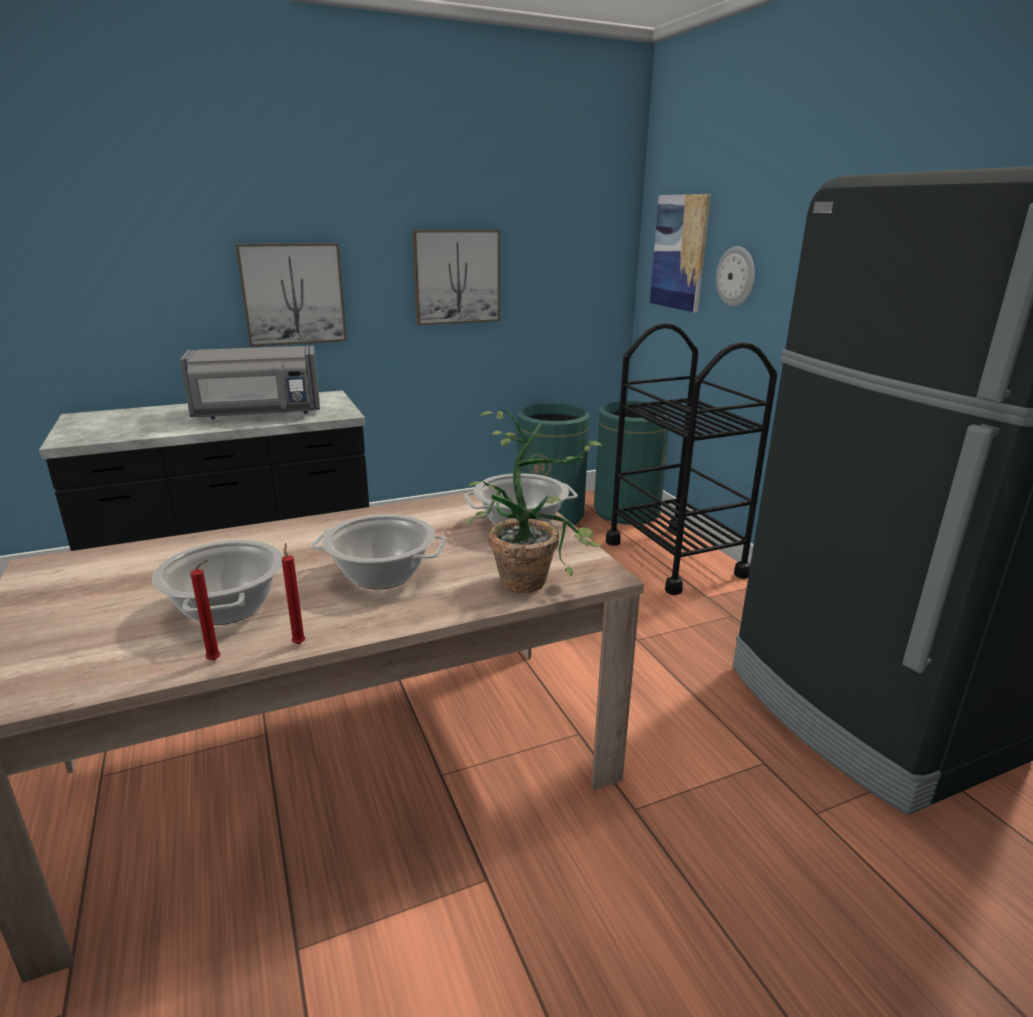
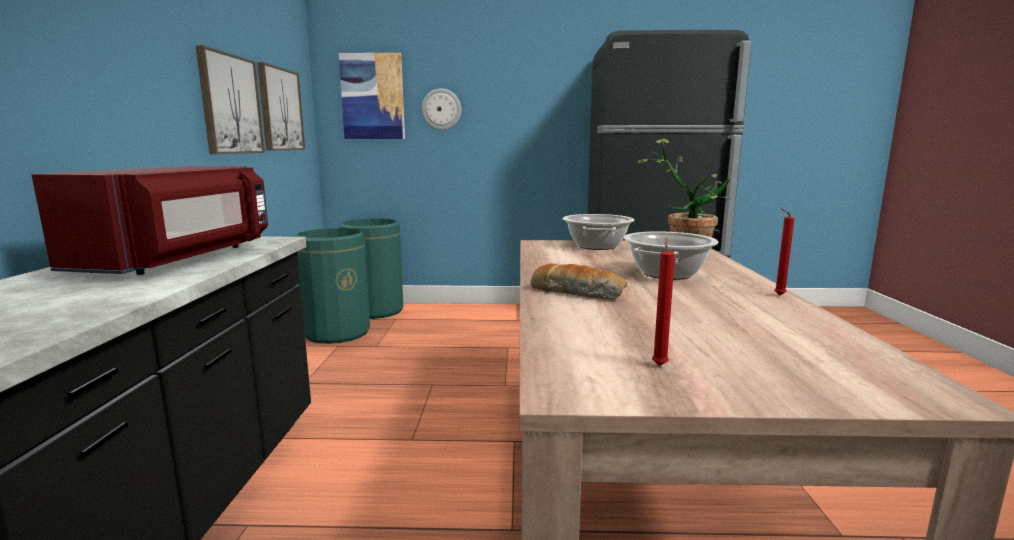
camera: 65 degrees left, 10 degrees down
(216, 660) = (810, 314): red candle -> red candle (659, 364)
(227, 608) = (717, 310): cooking pot -> none
(257, 414) = (180, 259): grey microwave -> red microwave
(277, 542) = (577, 293): none -> bread
(293, 294) = (98, 104): picture -> picture (280, 109)
(674, 558) = (460, 315): black cart -> none

